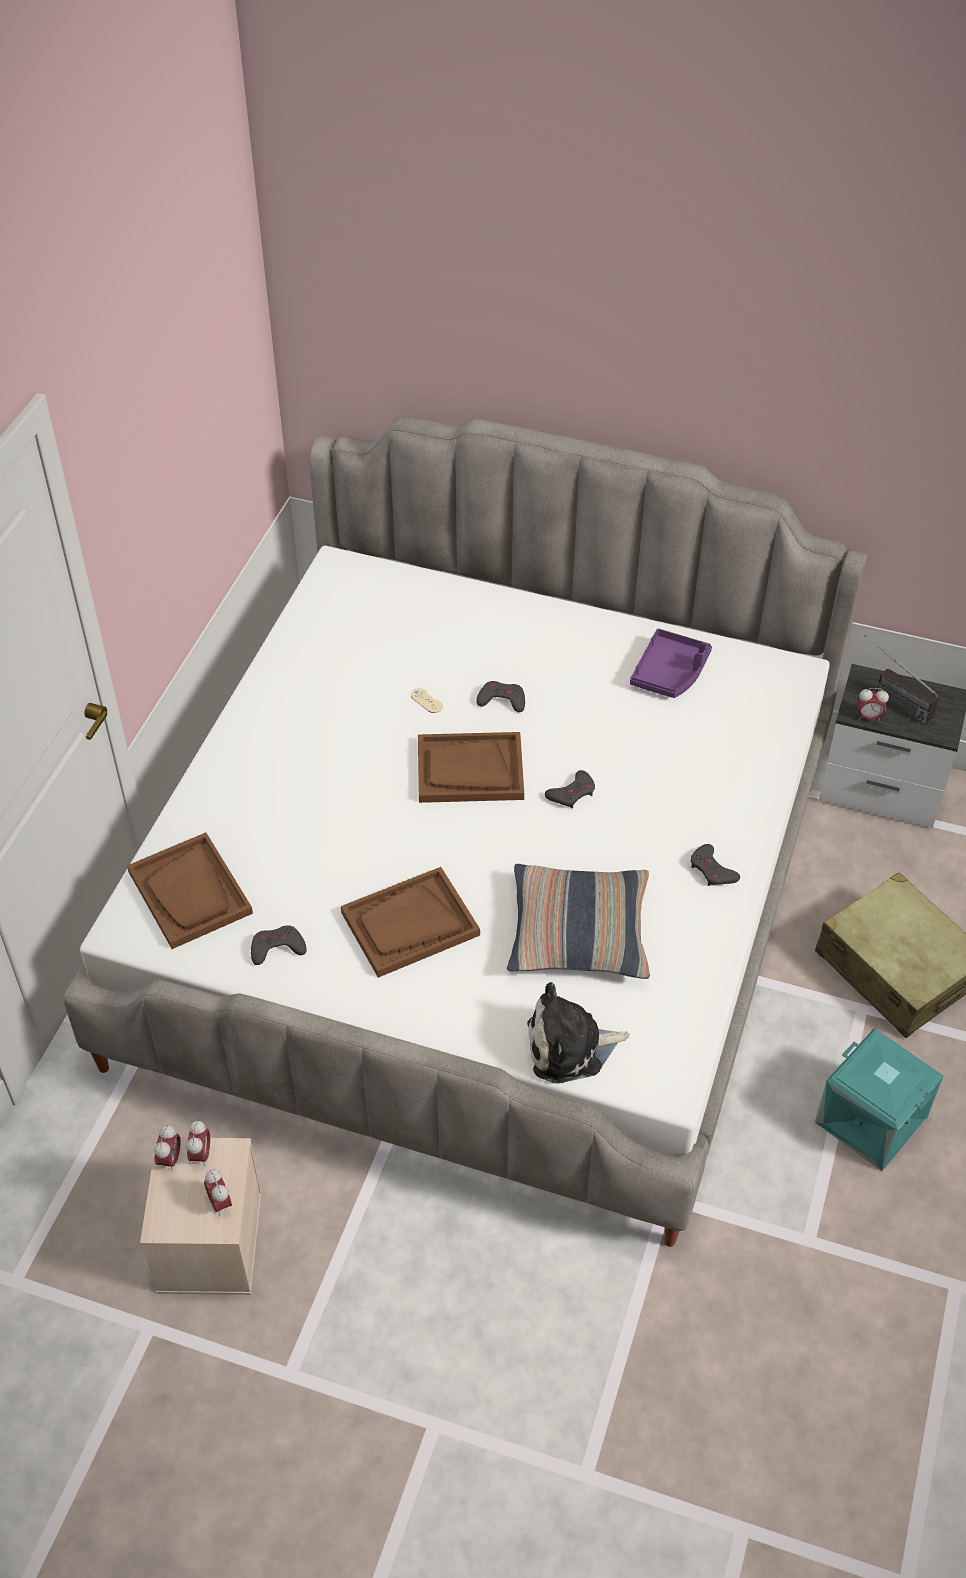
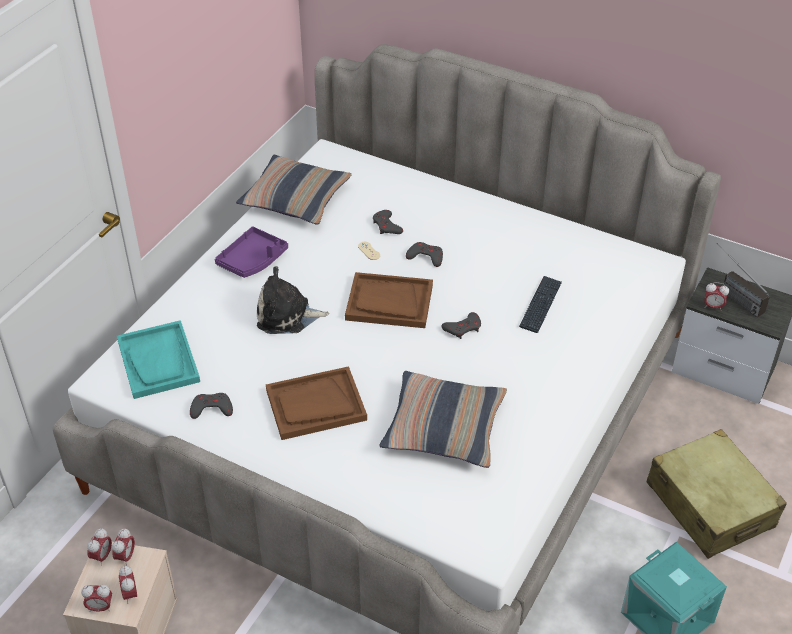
camera: 10 degrees right, 5 degrees down
(186, 1226) = (100, 607): none -> alarm clock
(190, 893) = (158, 361): brown tray -> turquoise tray
(312, 638) = (295, 199): none -> pillow
(570, 1047) = (417, 512): plush toy -> plush toy (287, 316)
(662, 748) = (540, 305): none -> keyboard
(670, 673) = (559, 253): purple tray -> purple tray (253, 260)
(712, 870) = (559, 397): grey game controller -> grey game controller (387, 226)

